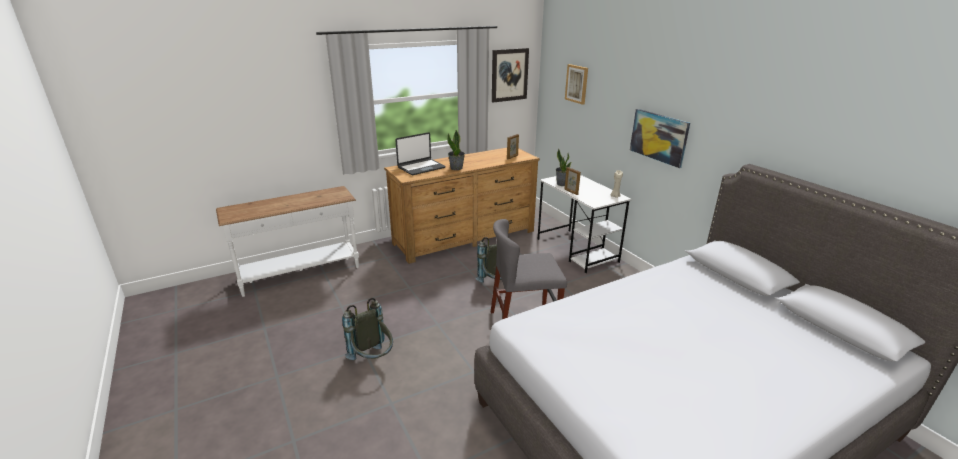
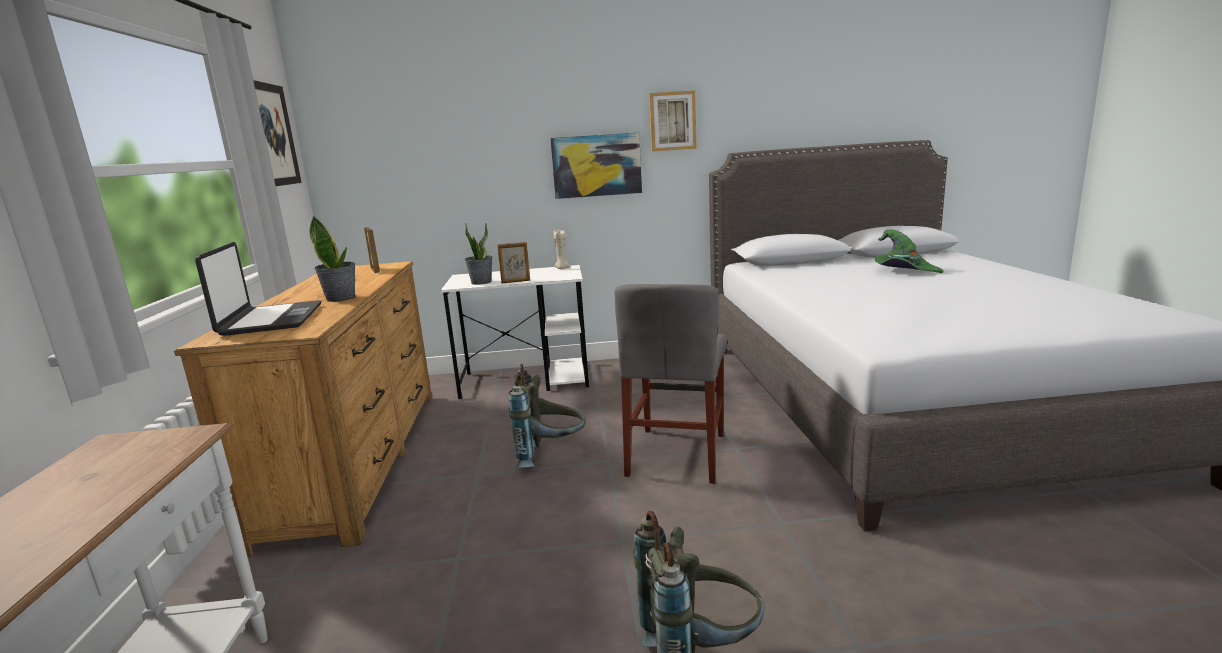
camera: 65 degrees left, 10 degrees down
(577, 84) = (410, 133): picture -> picture (672, 121)
(751, 333) = (904, 270): none -> green hat

